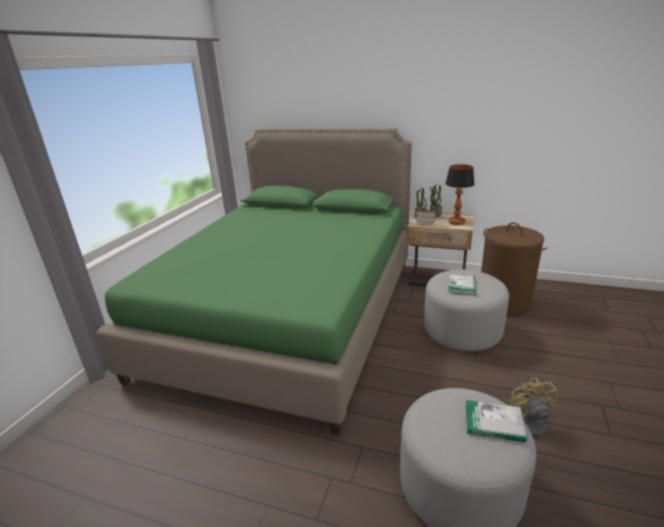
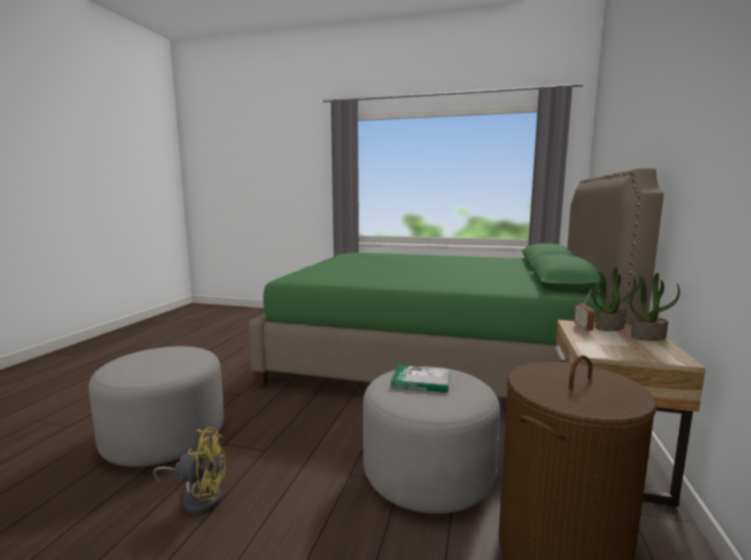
camera: 85 degrees right, 15 degrees down
(456, 222) = (614, 348): table lamp -> none
(494, 423) = (148, 370): book -> none

